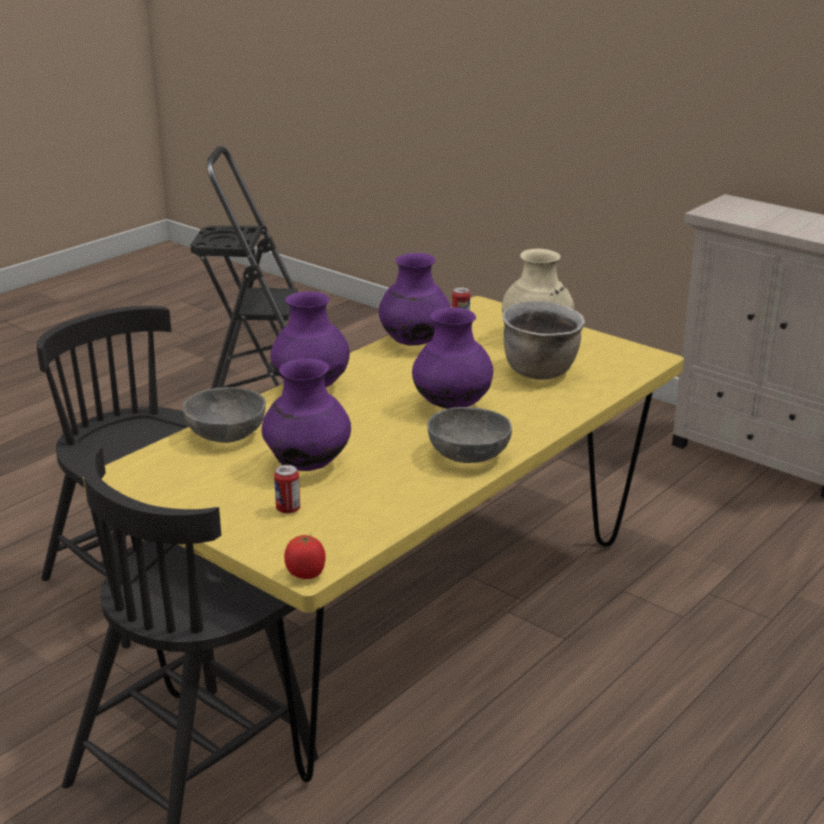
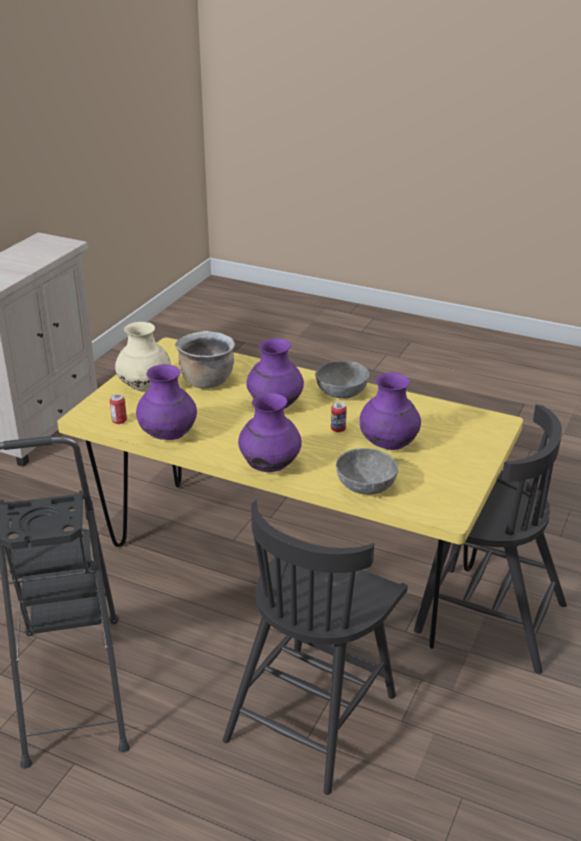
camera: 105 degrees left, 5 degrees up
(288, 509) = (445, 440): can -> can (338, 429)
(306, 574) = (504, 422): tomato -> none

